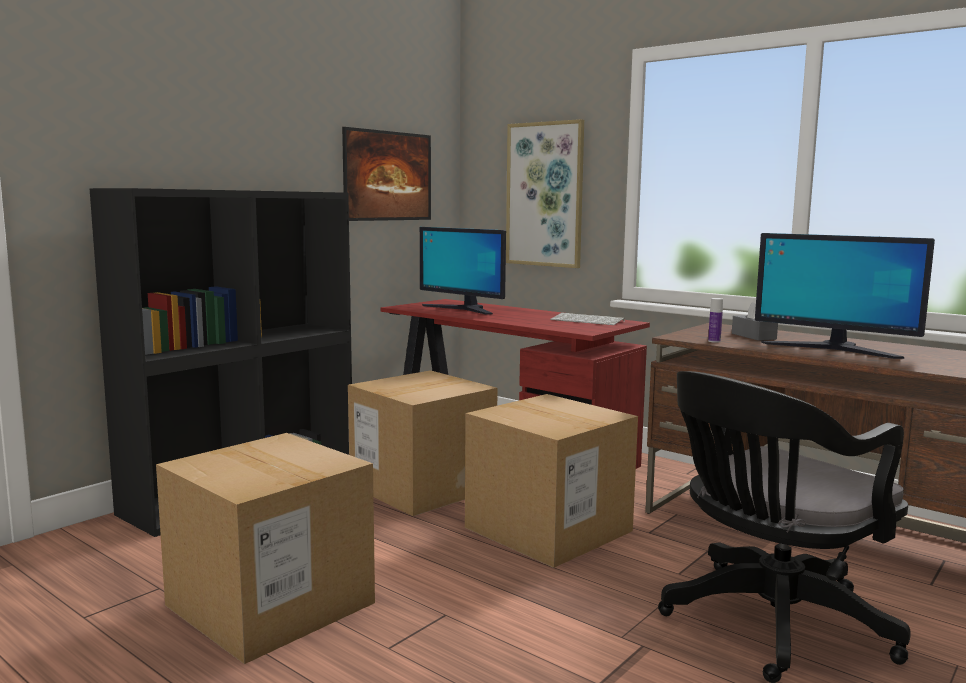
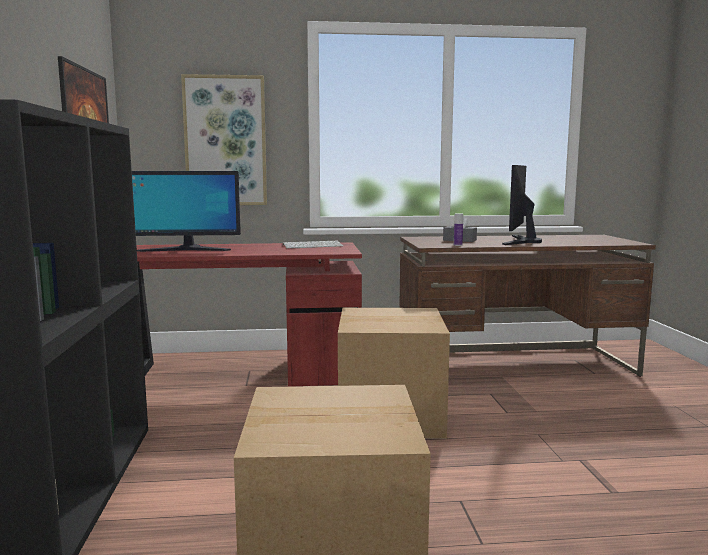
camera: 45 degrees left, 0 degrees up
(422, 487) = (240, 421): cardboard box -> none
(769, 625) = (593, 421): black office chair -> none
(833, 349) = (521, 241): monitor -> monitor turned 120 degrees clockwise

